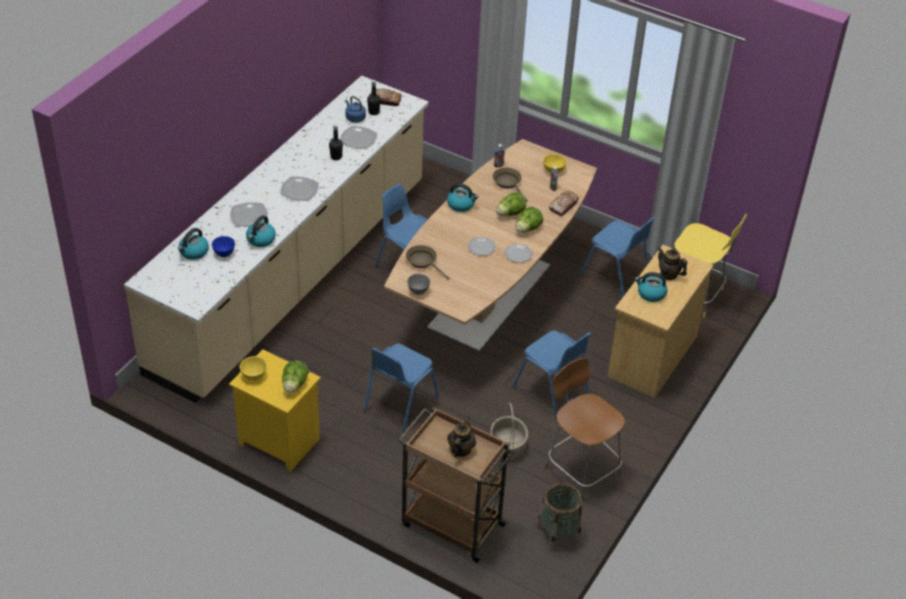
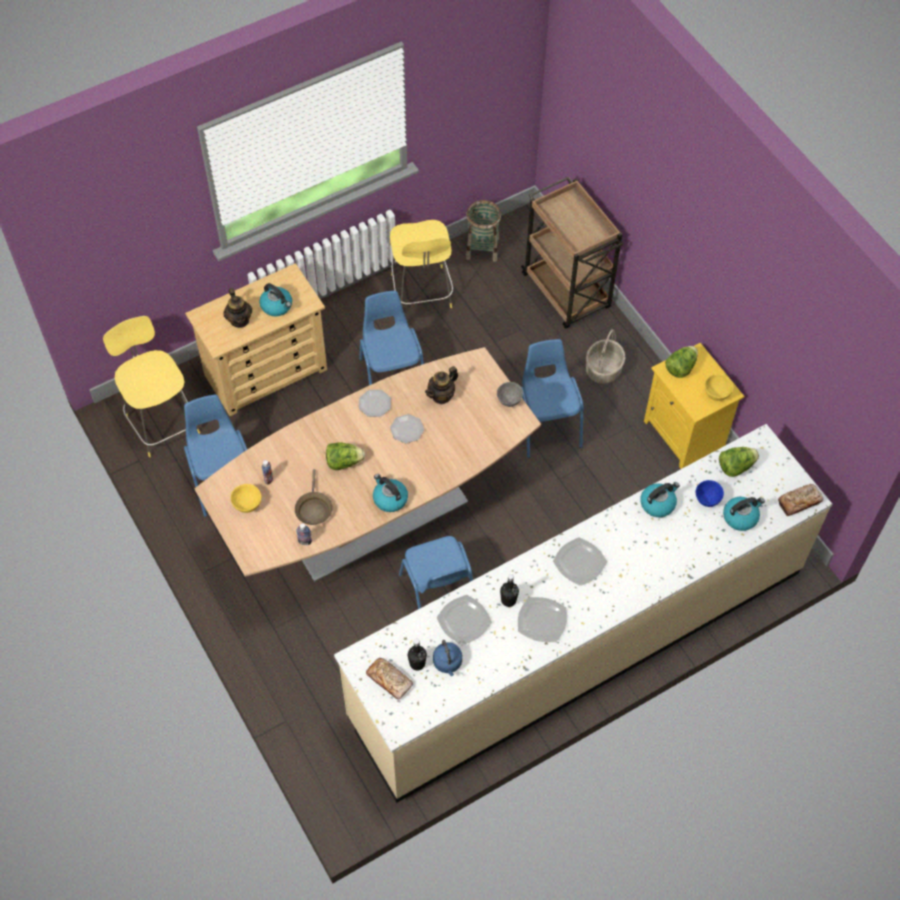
camera: 150 degrees left, 15 degrees up
(248, 216) = (657, 546): plate -> plate (542, 621)
(399, 404) = (547, 425): blue chair -> blue chair turned 75 degrees counterclockwise
(423, 262) = (481, 436): brown frying pan -> none
(460, 449) = (572, 217): teapot -> teapot (441, 395)
(507, 446) = (472, 341): basket -> basket (603, 370)
(527, 229) = (340, 433): lettuce -> lettuce (736, 466)
(563, 206) = (277, 448): bread -> bread (799, 502)
(581, 469) = (421, 293): brown stool -> yellow stool

